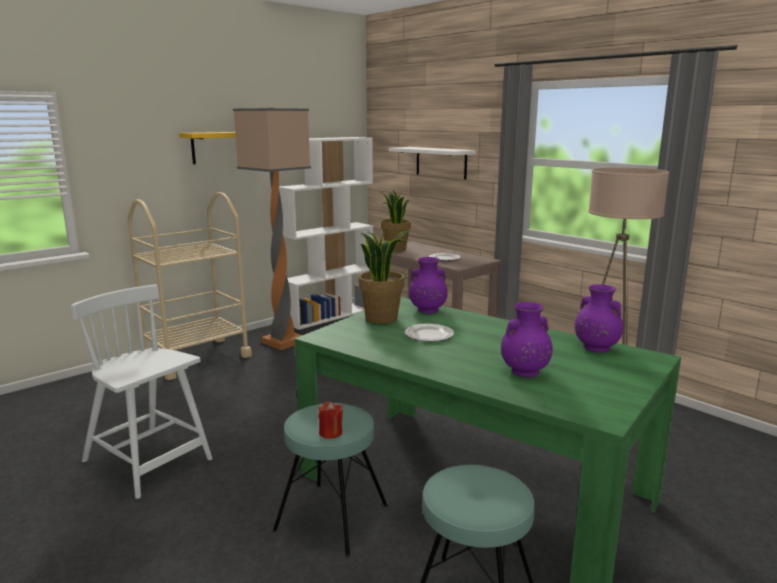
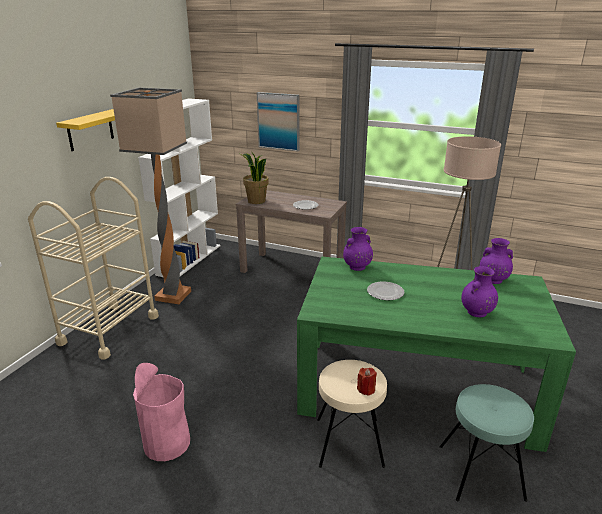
camera: 25 degrees left, 10 degrees up
(148, 461) = (167, 443): white chair -> pink trash can
(332, 517) = (349, 442): turquoise stool -> beige stool
(382, 318) = (335, 283): potted plant -> none
(441, 162) = (279, 121): white shelf -> picture

